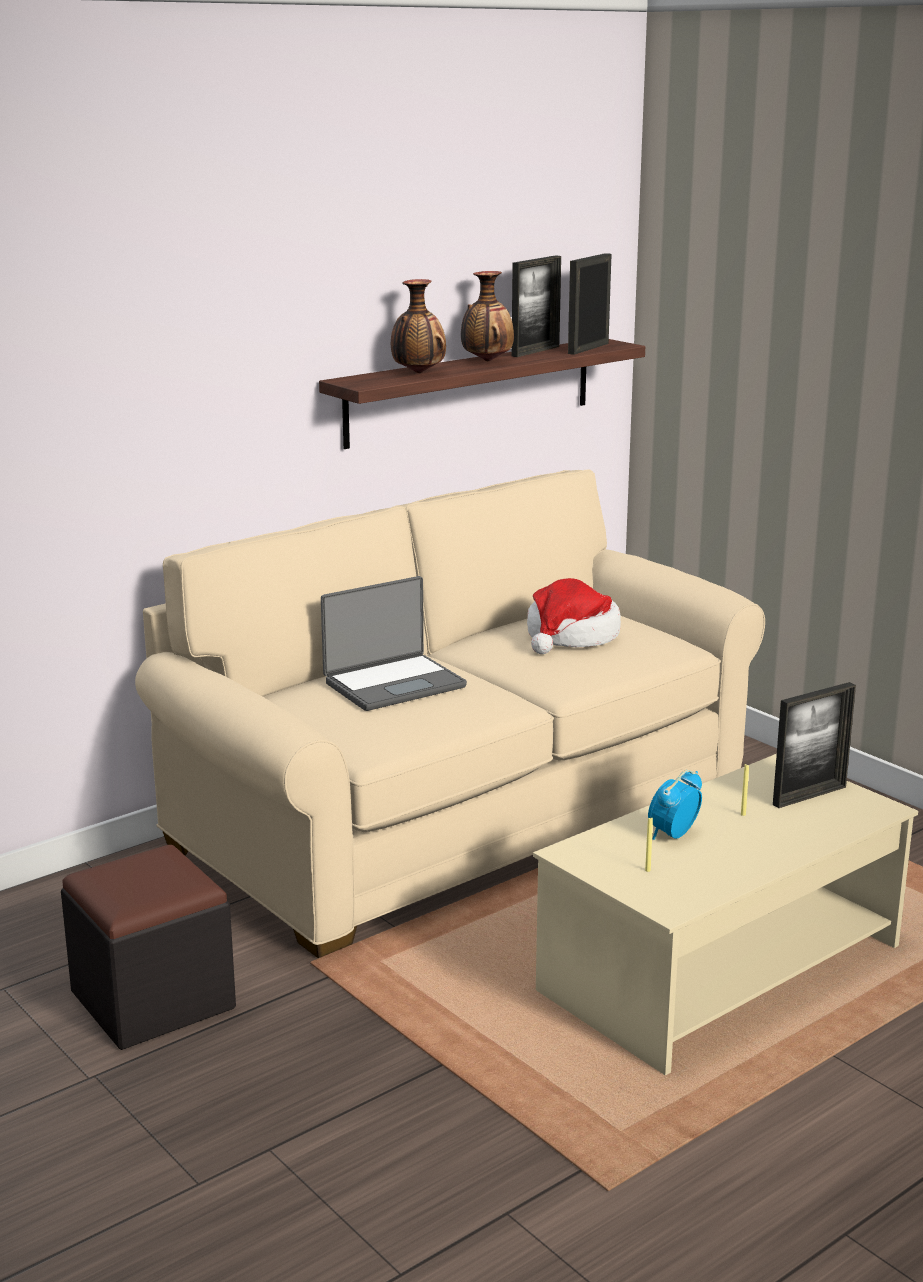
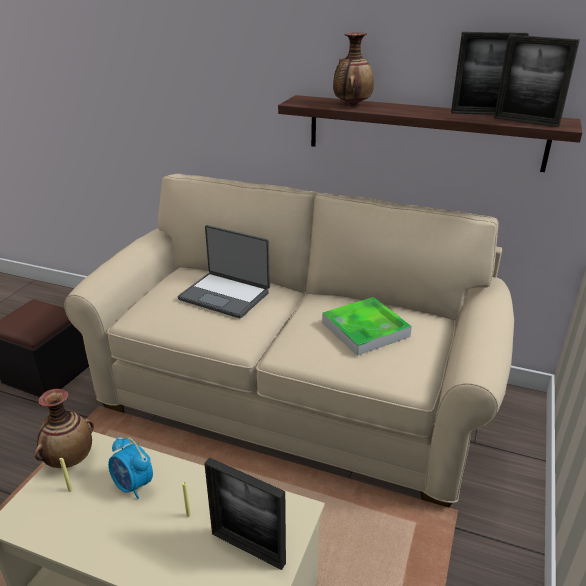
camera: 60 degrees right, 10 degrees up
(486, 361) = (421, 110): vase -> vase (70, 459)
(571, 637) = (365, 329): hat -> tray
(588, 348) = (526, 122): picture frame -> picture frame turned 150 degrees counterclockwise
(672, 835) = (133, 485): alarm clock -> alarm clock turned 150 degrees counterclockwise

